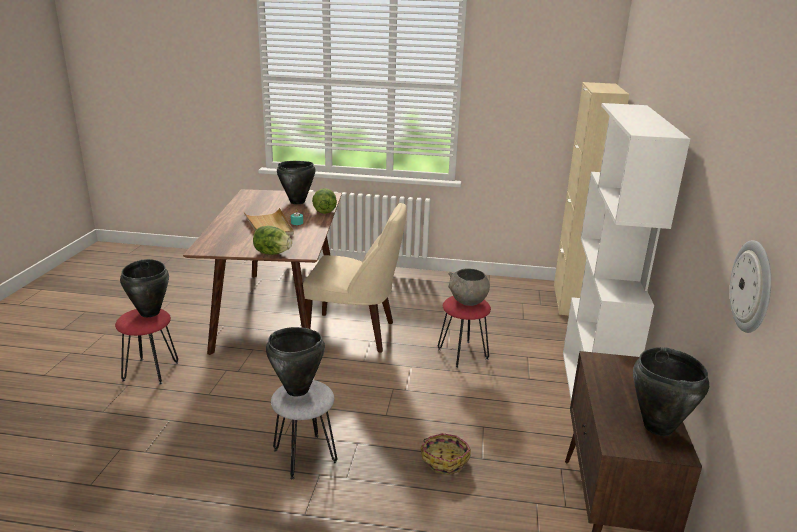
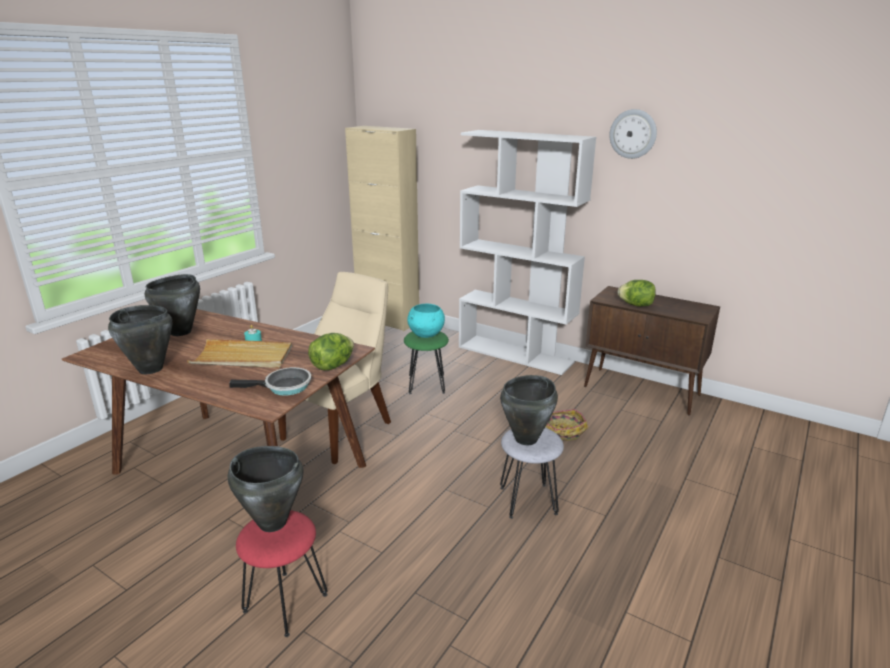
camera: 65 degrees left, 0 degrees up
(231, 247) = (284, 387): none -> frying pan
(324, 211) = (238, 323): lettuce -> lettuce (636, 305)
(462, 353) = (426, 385): red stool -> green stool
(467, 302) = (426, 335): grey bowl -> turquoise bowl
(657, 427) = (683, 305): black cooking pot -> black cooking pot (150, 369)
(753, 286) = (734, 195): wall clock -> wall clock (633, 134)

